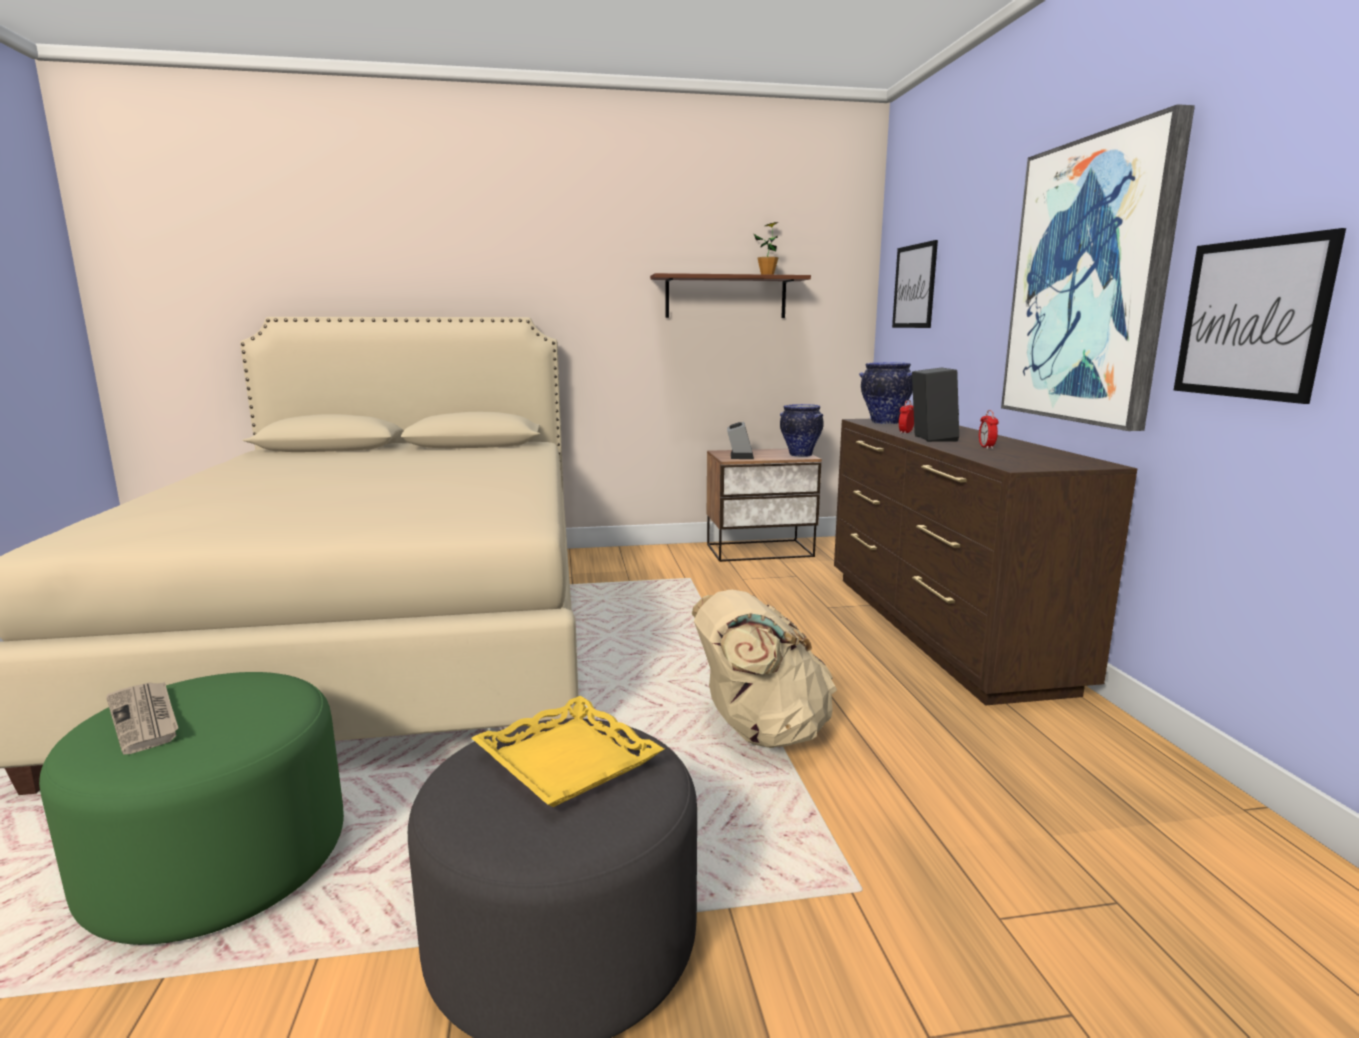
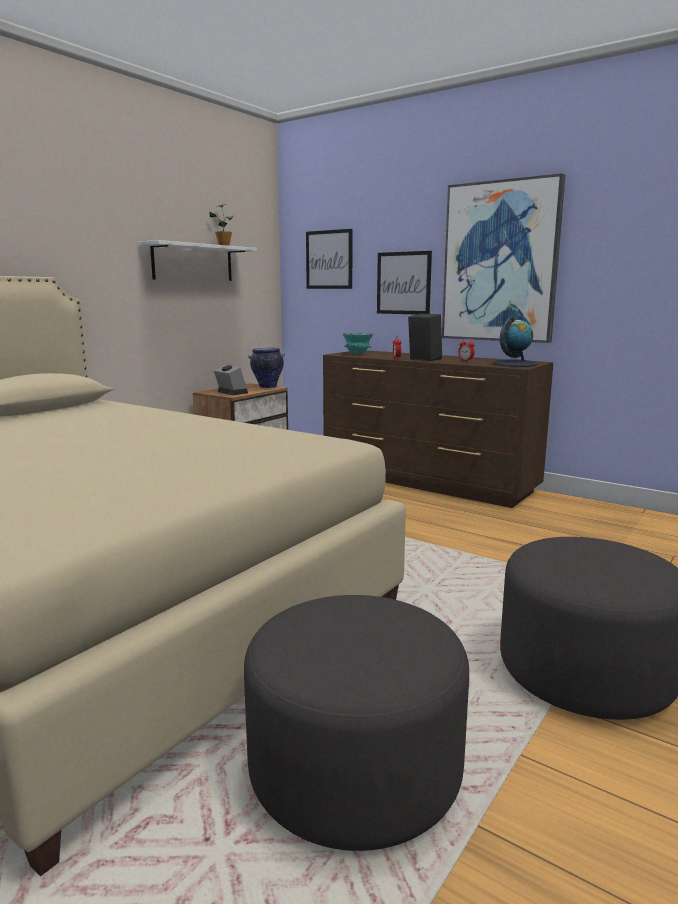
camera: 45 degrees left, 0 degrees up
(146, 719) = (337, 653): newspaper -> none
(219, 864) = (354, 771): green ottoman -> grey ottoman
(565, 761) = (585, 555): yellow tray -> none
(726, 297) = (193, 262): brown shelf -> white shelf
(759, 731) = (459, 555): beige backpack -> none
(884, 422) = (357, 354): vase -> turquoise bowl
(1034, 462) = (514, 364): none -> globe
(1251, 319) = (611, 283): picture -> picture (403, 283)

